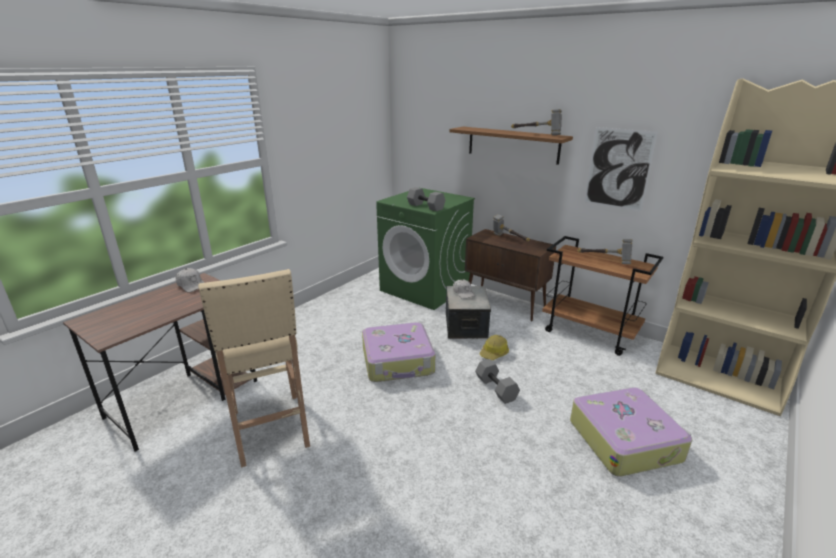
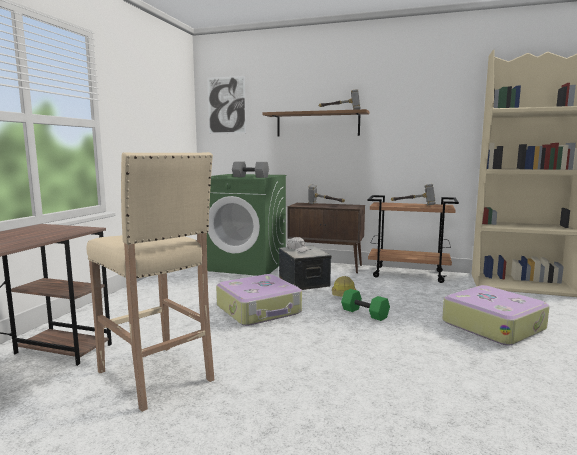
camera: 20 degrees left, 15 degrees down
(191, 285) = (35, 229): white cap -> none
(497, 388) = (365, 313): grey dumbbell -> green dumbbell
(618, 169) = (409, 133): picture -> picture (226, 105)

